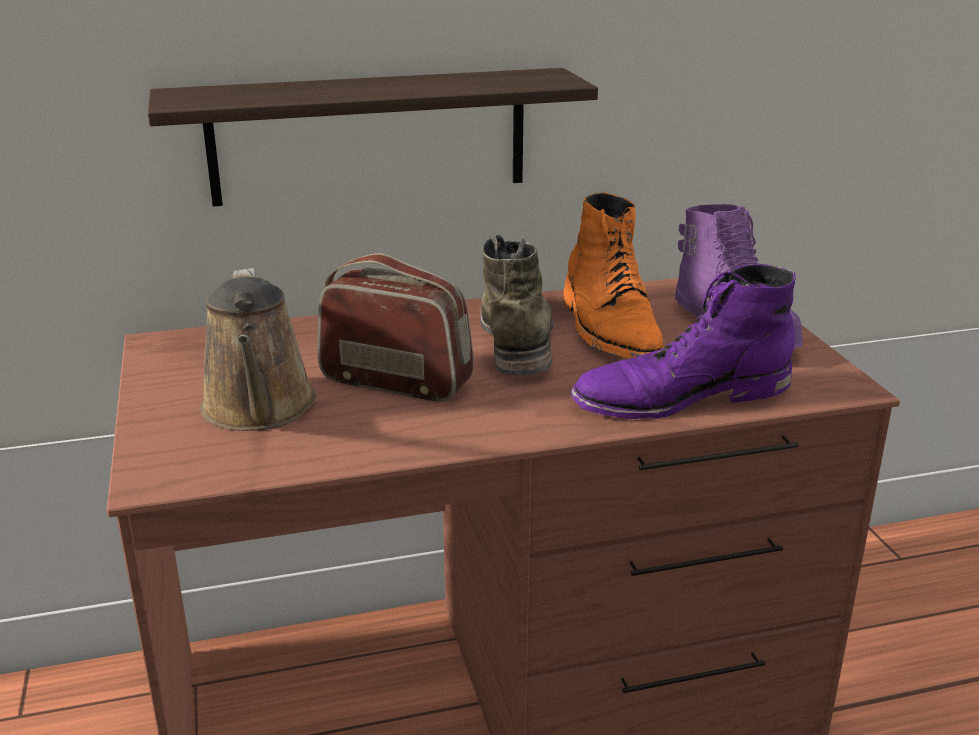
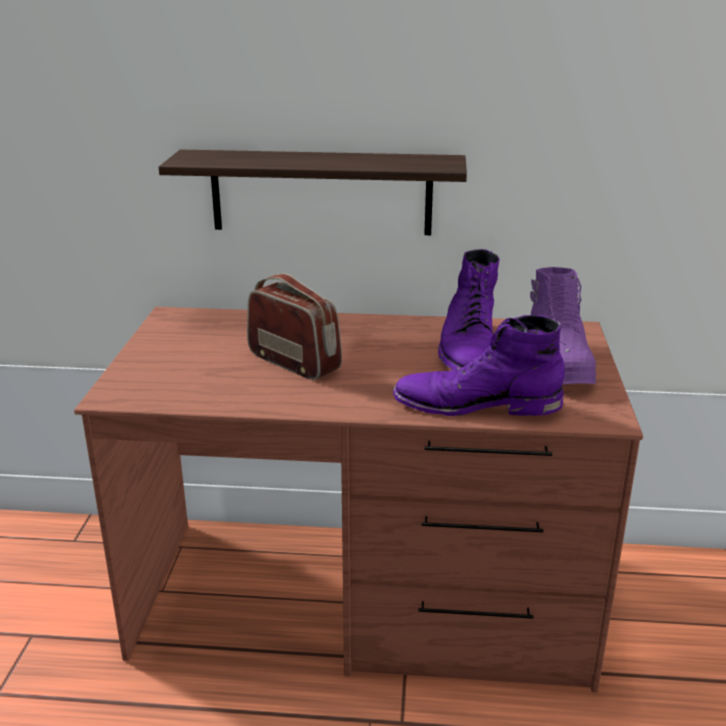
camera: 20 degrees right, 0 degrees up
(259, 409) = (198, 366): brown watering can -> none
(515, 337) = (396, 345): green boot -> none
(610, 328) = (467, 349): orange boot -> purple boot

